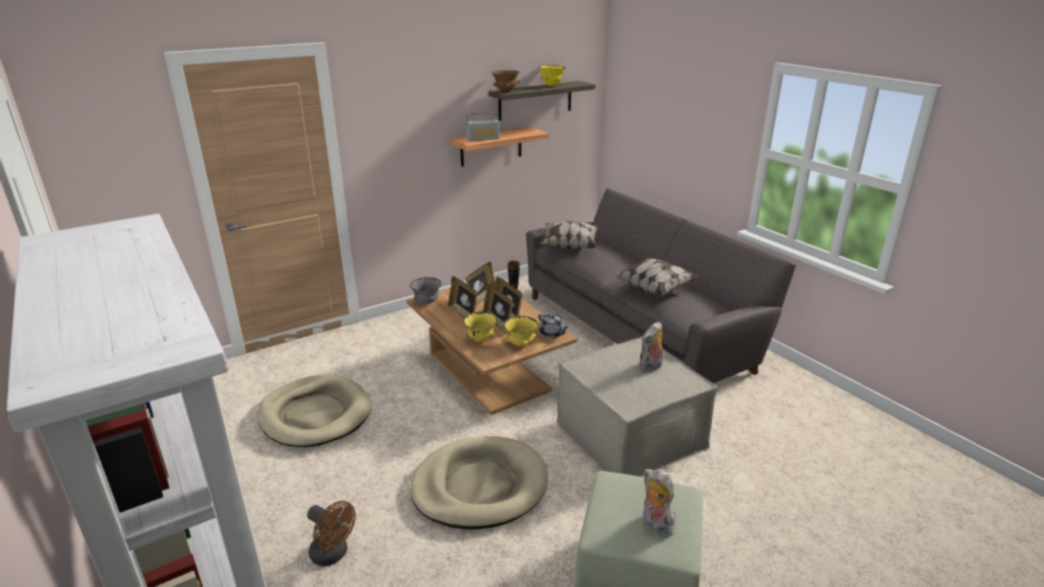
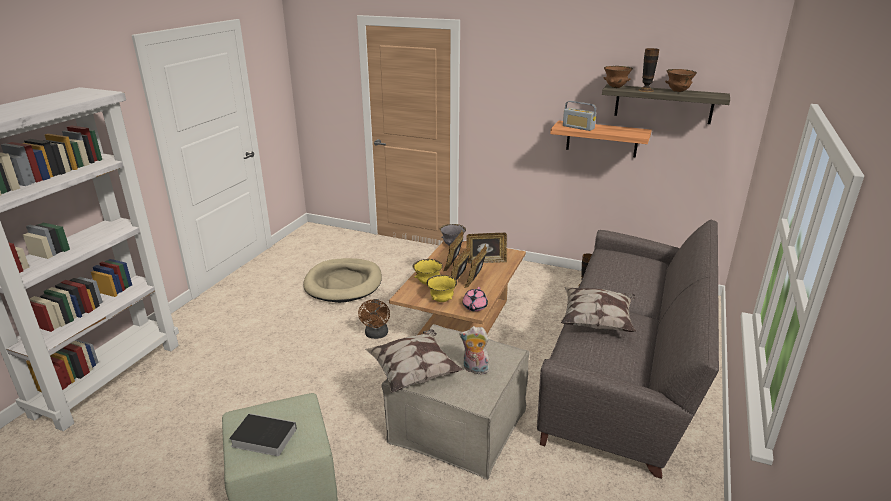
camera: 55 degrees right, 0 degrees up
(333, 555) = (231, 349): brown fan -> brown fan (376, 335)
(479, 486) = (330, 374): beige dog bed -> none
(531, 89) = (646, 90): none -> vase
(551, 86) = (678, 91): yellow bowl -> brown bowl
(552, 333) = (474, 307): grey teapot -> pink teapot
(570, 246) = (614, 257): pillow -> pillow (414, 373)
(655, 525) = (262, 437): plush toy -> book

